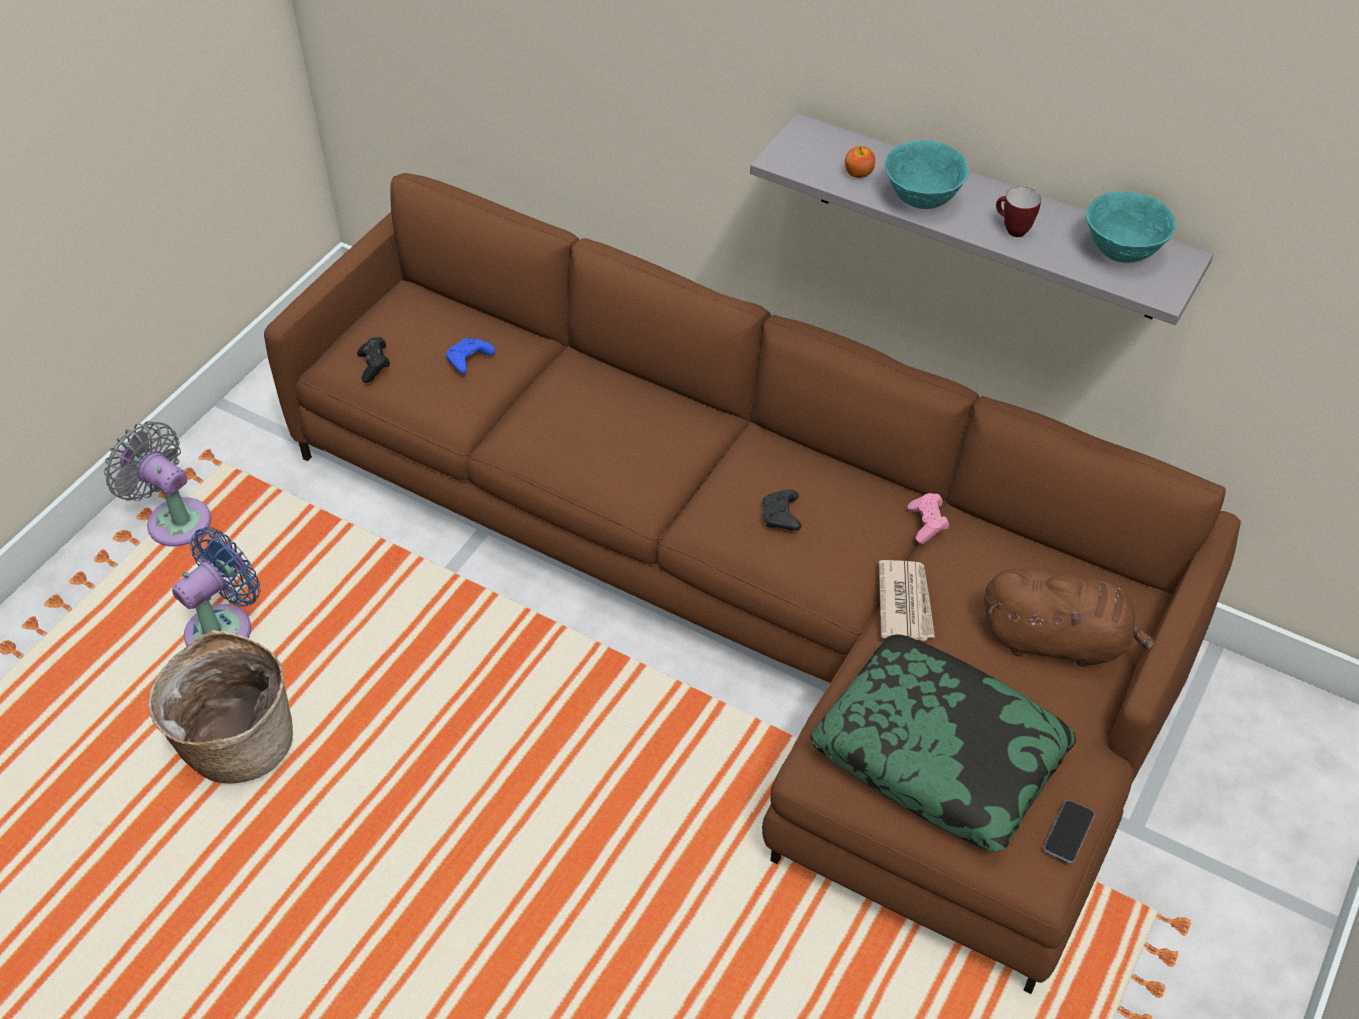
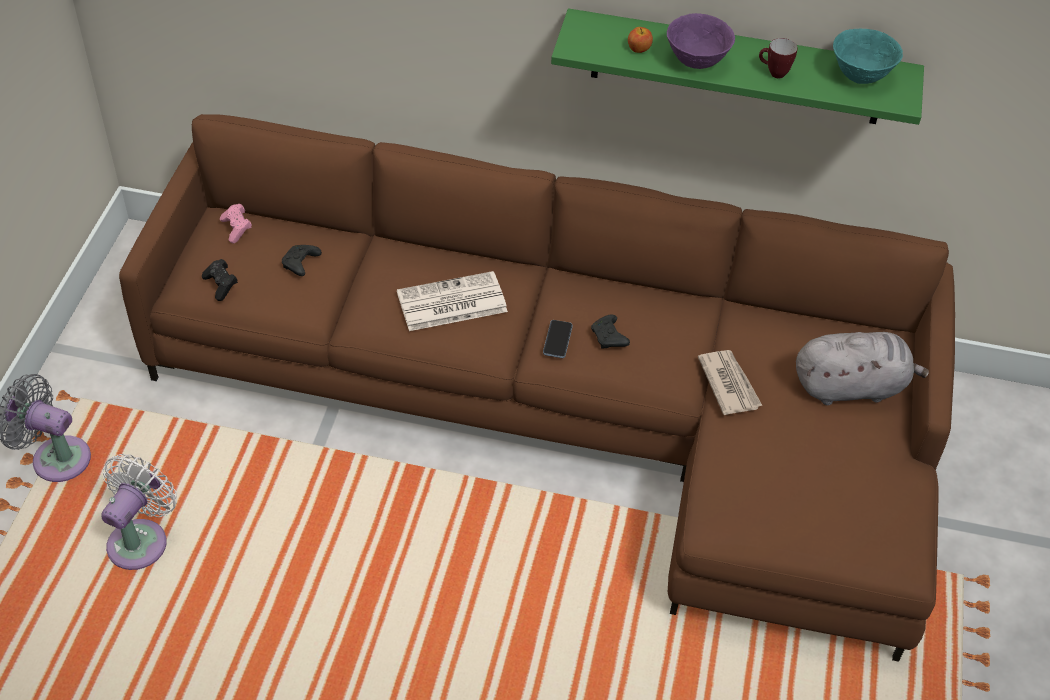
camera: 20 degrees left, 0 degrees up
(225, 627) = (141, 539): blue fan -> white fan
(236, 742) = (192, 633): basket -> none
(468, 361) = (300, 264): blue game controller -> black game controller
(615, 438) = (450, 303): none -> newspaper
(921, 200) = (696, 62): turquoise bowl -> purple bowl
(927, 524) = (720, 319): pink game controller -> pink game controller (237, 229)
(940, 753) = (801, 493): pillow -> none
(988, 218) = (737, 68): grey shelf -> green shelf
(1059, 641) = (852, 386): brown plush toy -> grey plush toy
(1068, 832) = (916, 528): phone -> phone (557, 340)

